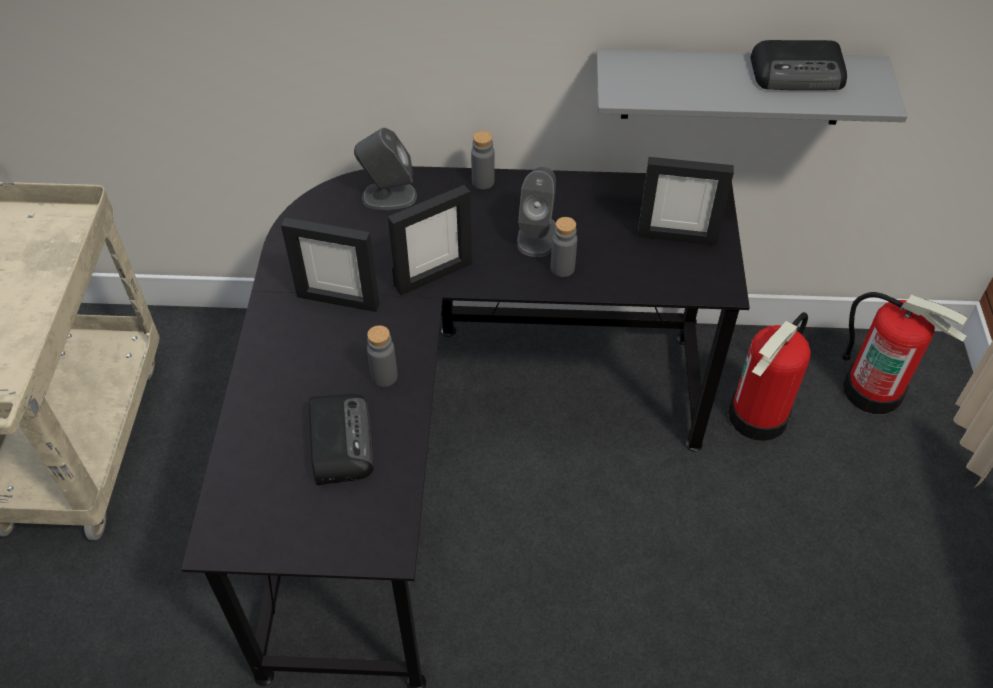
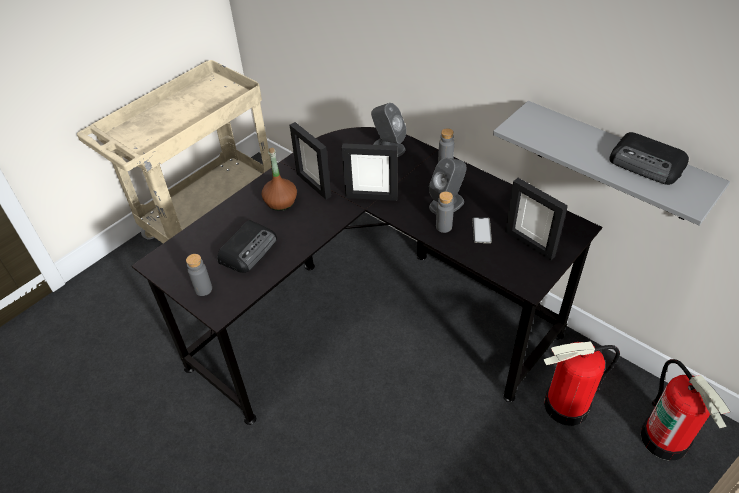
camera: 40 degrees right, 5 degrees down
(315, 349) = (280, 202): none -> brown bottle
(384, 376) = (298, 232): grey bottle -> grey bottle (203, 289)
(610, 249) = (481, 230): none -> phone

